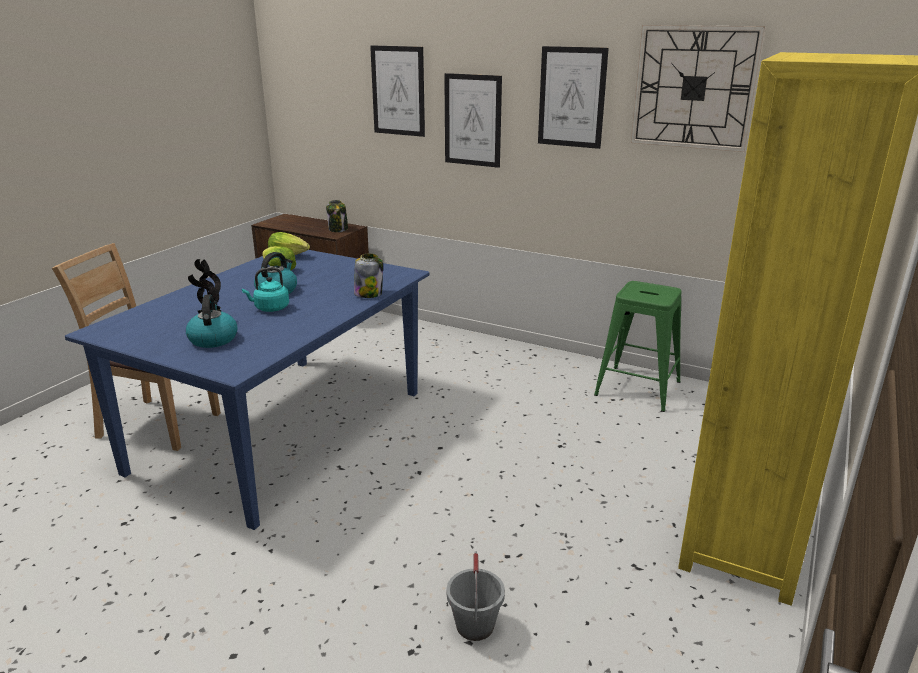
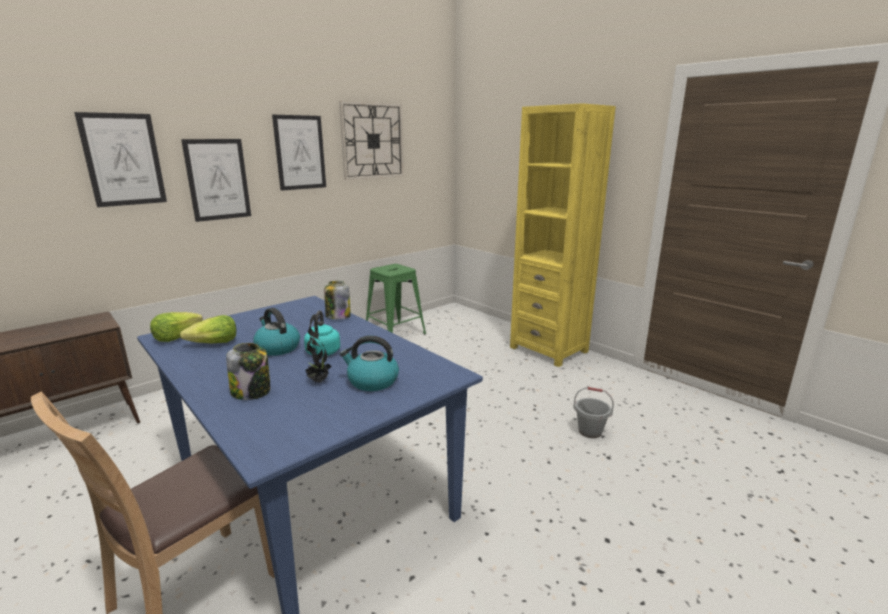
camera: 70 degrees left, 5 degrees down
(338, 229) = (89, 323): jar -> jar (252, 392)

